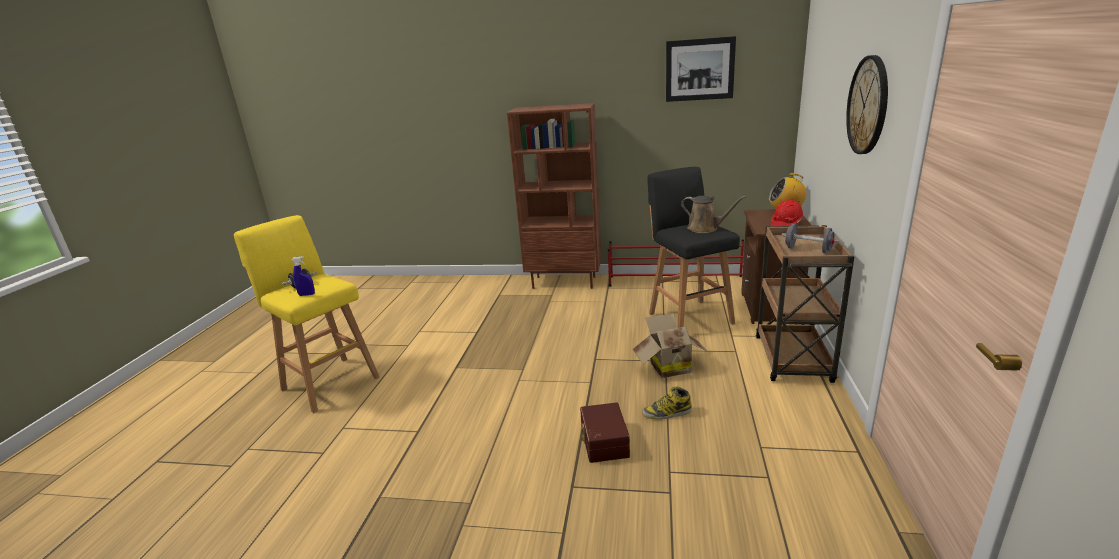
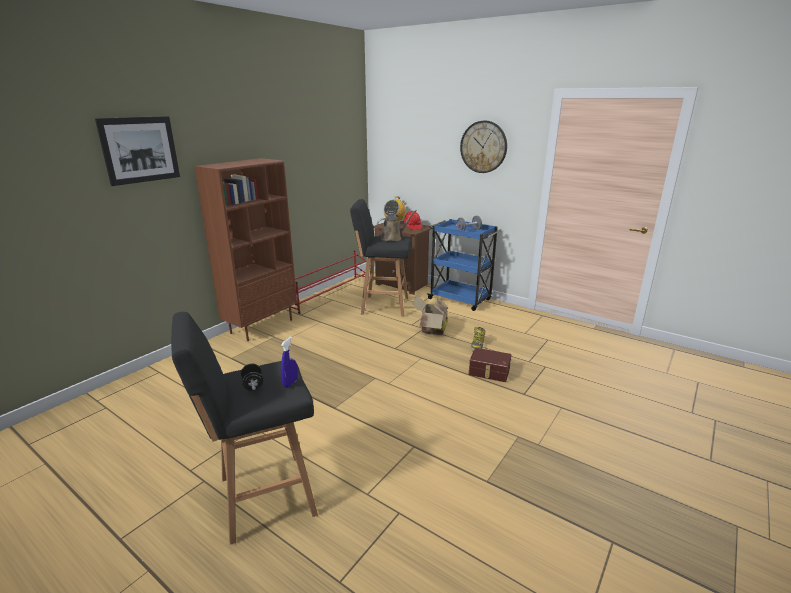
camera: 65 degrees left, 0 degrees up
(329, 382) = (263, 497): yellow stool -> black stool
(699, 69) = (320, 130): picture -> picture (140, 150)
(793, 360) = (460, 299): brown cart -> blue cart

